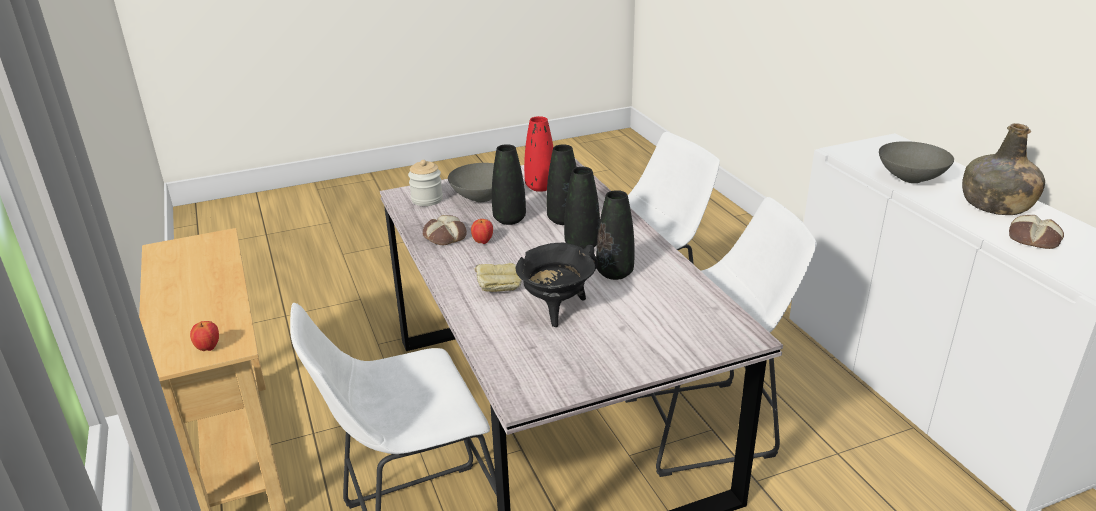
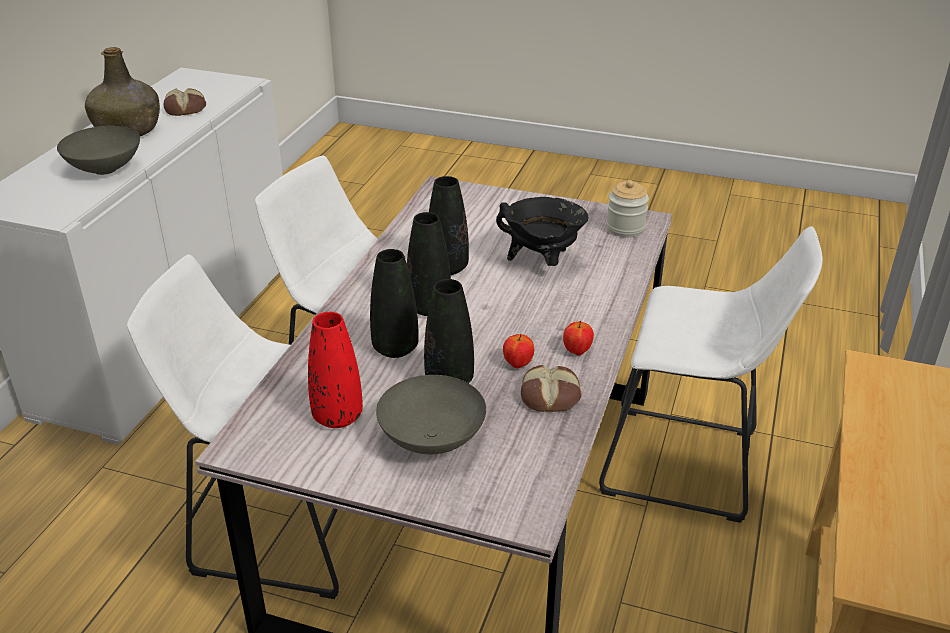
camera: 140 degrees left, 5 degrees up
(208, 348) = (899, 377): apple -> apple (577, 351)
(427, 199) = (505, 480): jar -> jar (625, 228)
(498, 290) = (569, 301): bread -> none

